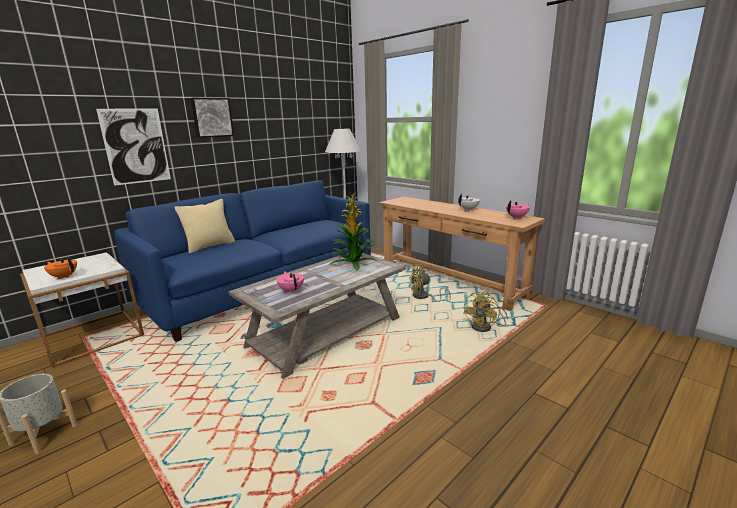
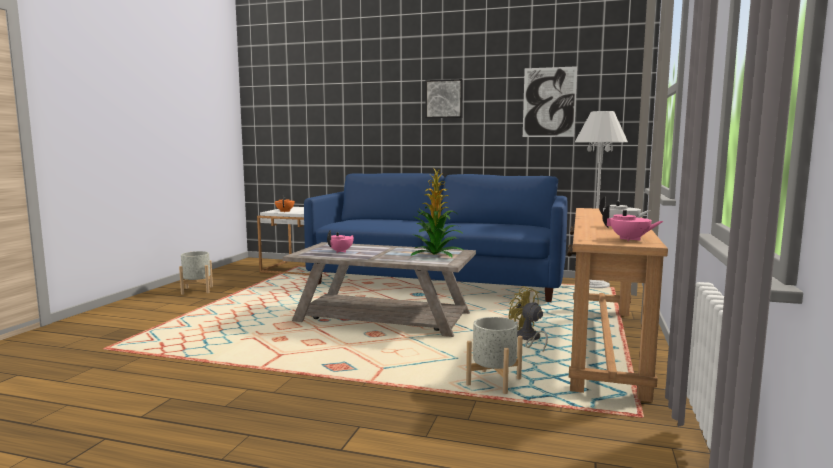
camera: 60 degrees right, 10 degrees down
(136, 146) = (374, 123): picture -> picture (549, 102)
(210, 246) = (391, 219): beige pillow -> none
(485, 327) = (494, 382): yellow fan -> grey planter

